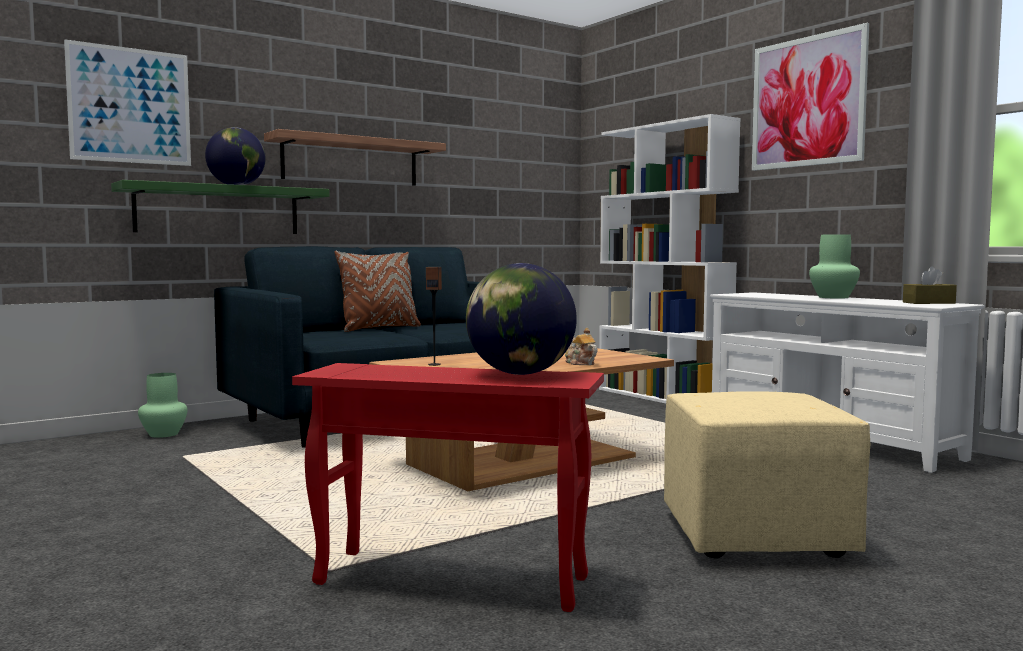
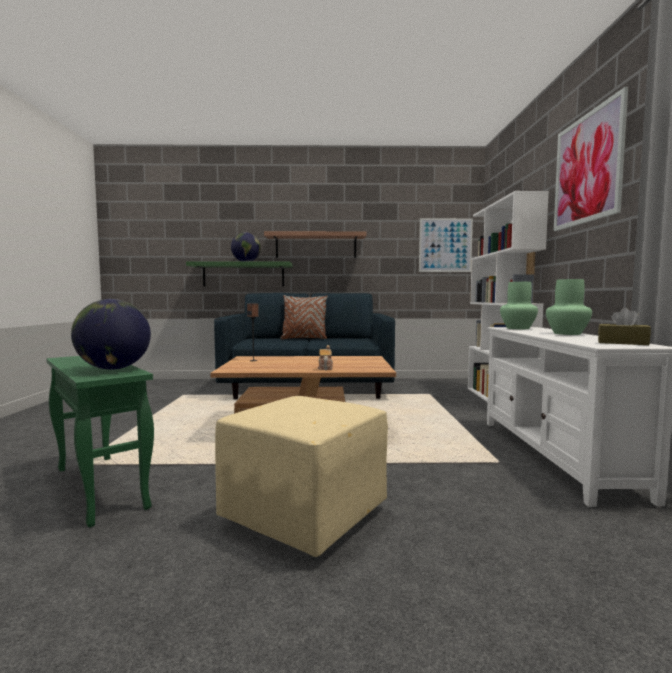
camera: 35 degrees right, 0 degrees up
(130, 105) = (203, 226): picture -> picture (445, 245)
(164, 434) = (205, 383): green vase -> green vase (518, 328)
(451, 581) = (100, 487): red side table -> green side table

